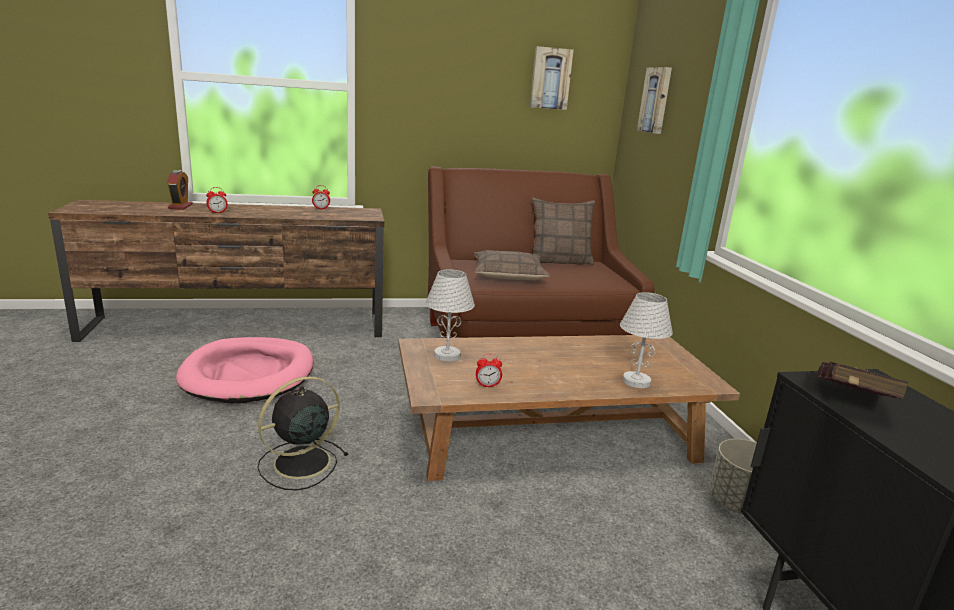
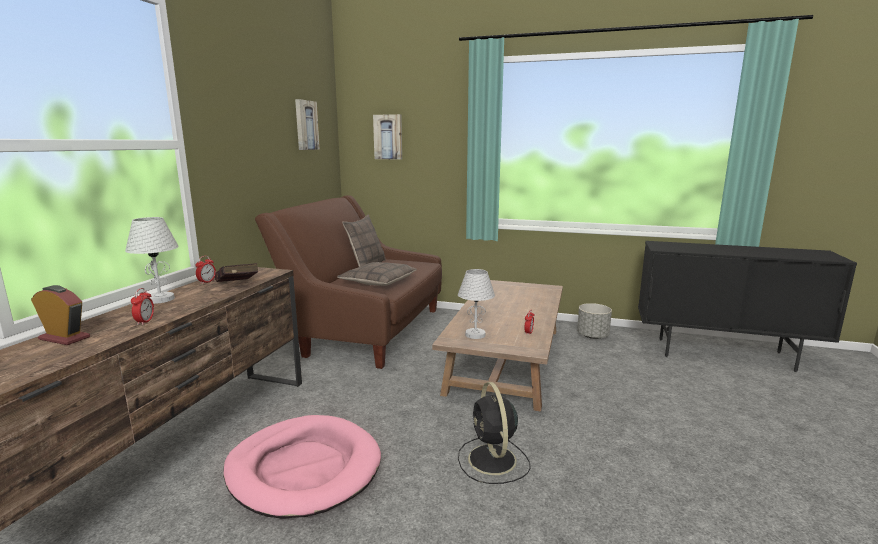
camera: 60 degrees left, 5 degrees down
(636, 381) = (540, 299): white table lamp -> white table lamp (160, 299)
(850, 403) = (681, 249): red book -> red book (237, 286)

